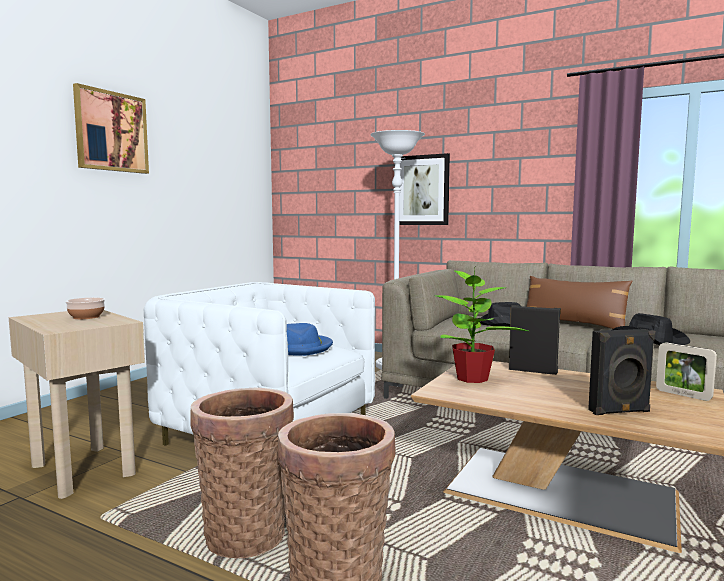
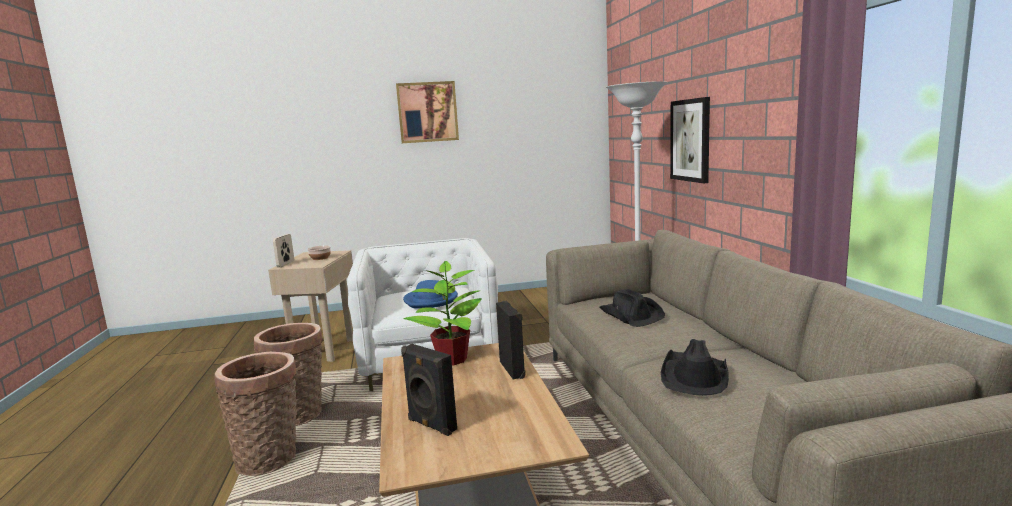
camera: 50 degrees right, 5 degrees up
(573, 325) = (707, 334): brown pillow -> none
(683, 395) = (529, 439): picture frame -> picture frame (285, 264)

